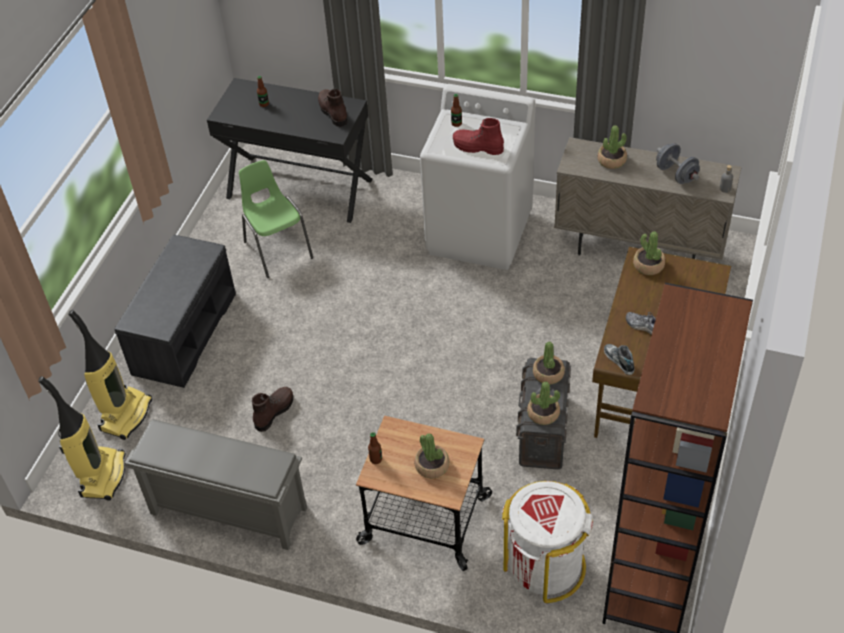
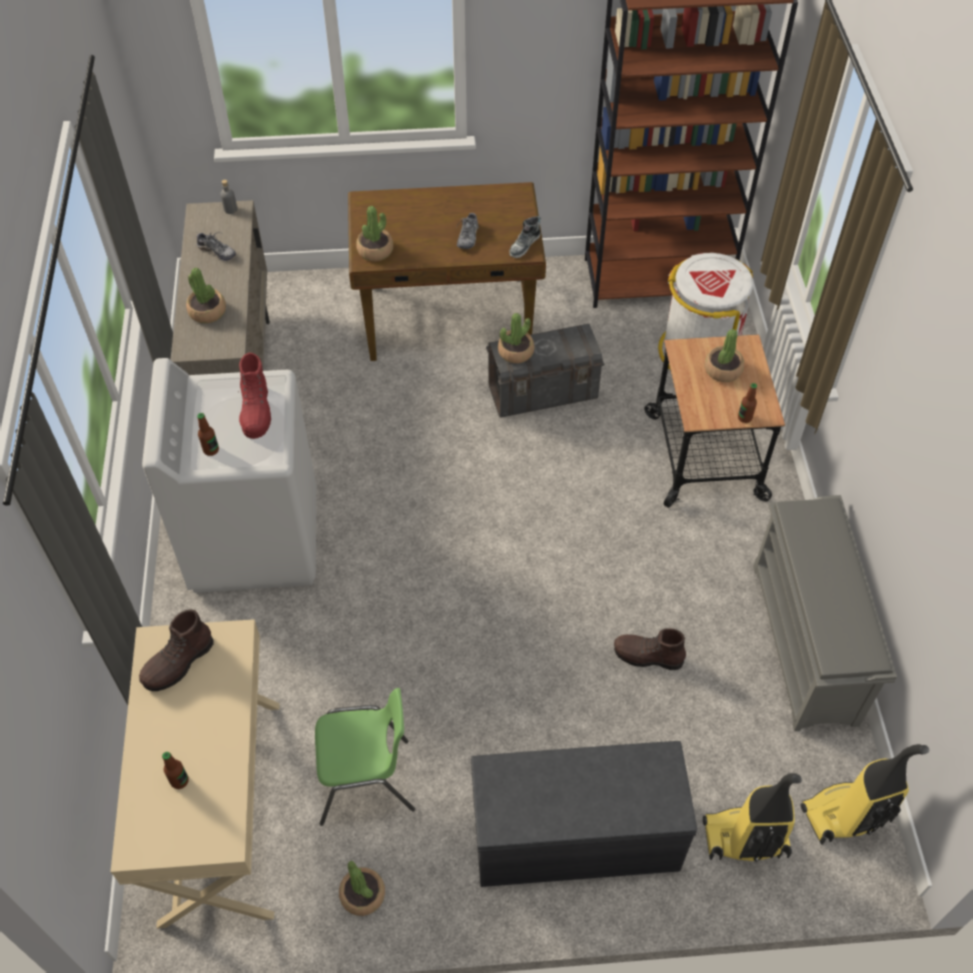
camera: 115 degrees left, 5 degrees up
(277, 250) = (366, 781): green chair -> green chair turned 135 degrees counterclockwise
(300, 188) = (219, 809): black desk -> beige desk
(543, 413) = (571, 342): potted plant -> potted plant (363, 894)
(676, 174) = (217, 252): grey dumbbell -> shoe

